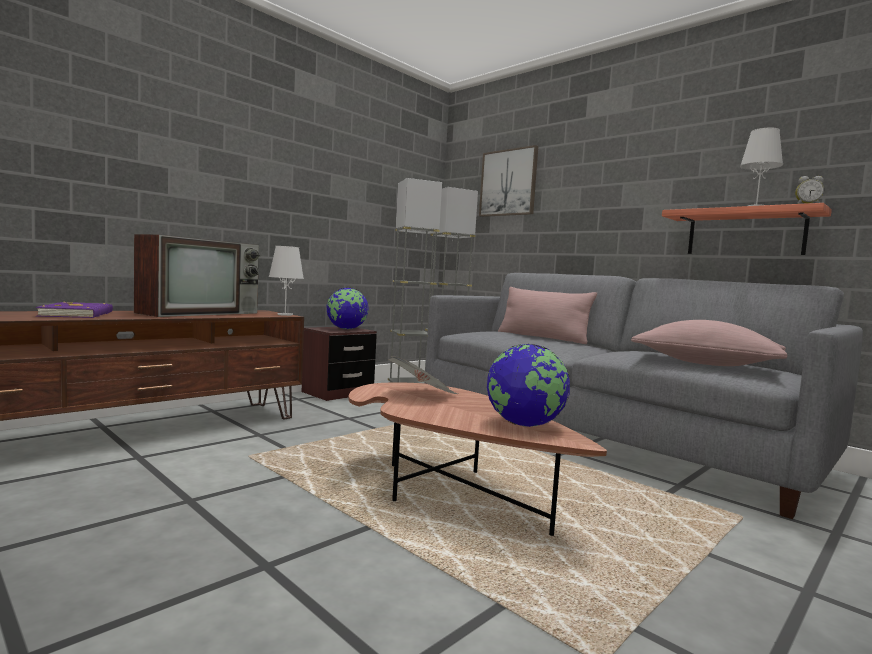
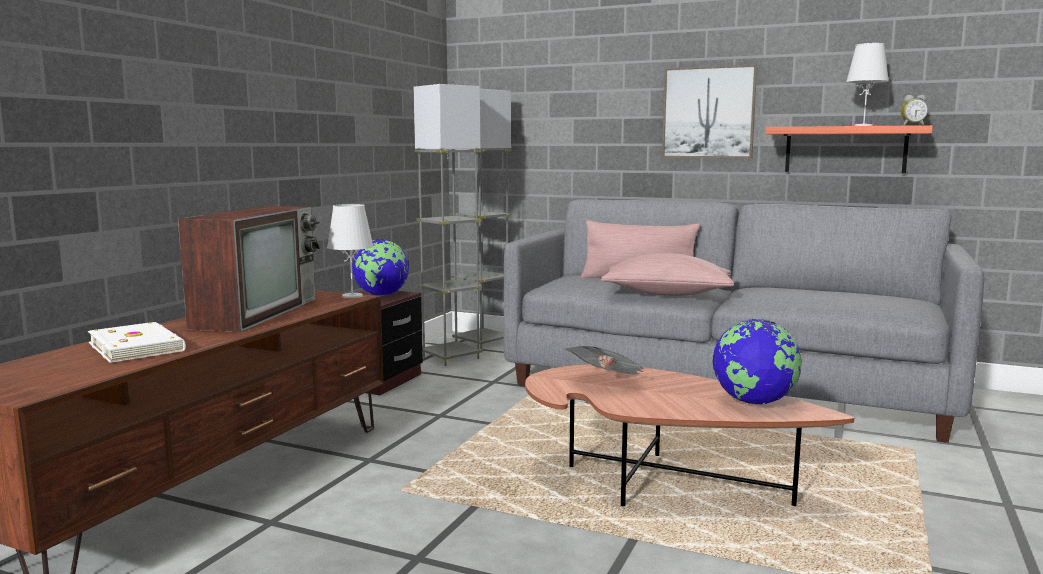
camera: 20 degrees left, 5 degrees up
(78, 314) = (138, 346): purple book -> white book
(508, 183) = (549, 79): picture -> picture (708, 112)
(705, 363) = (848, 301): pink pillow -> pink pillow (667, 294)

